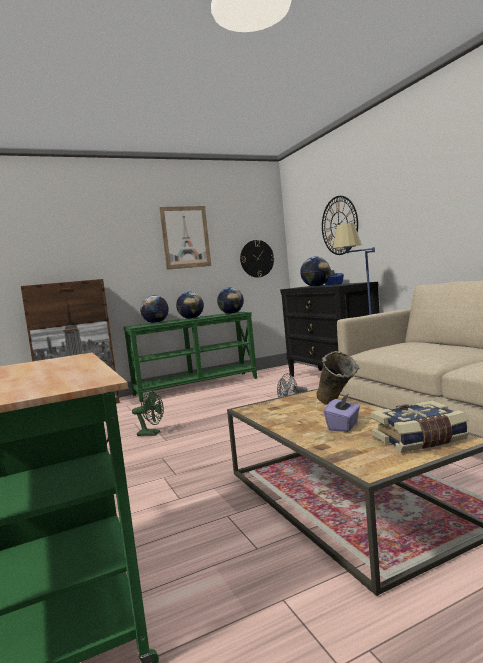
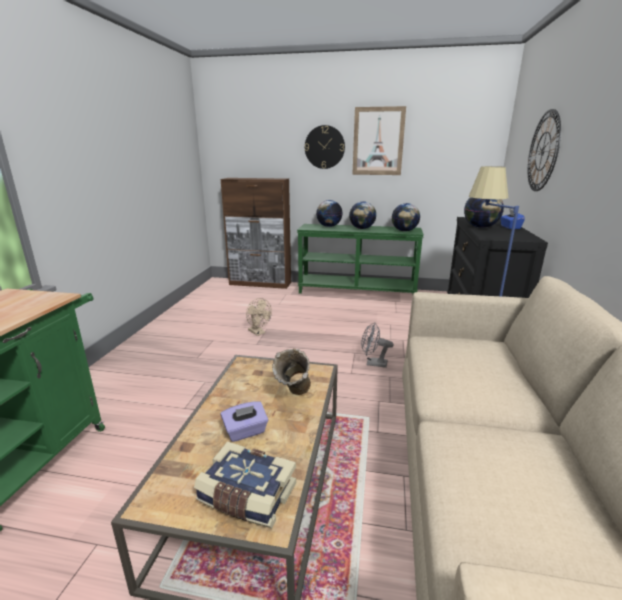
camera: 35 degrees right, 15 degrees up
(152, 434) = (258, 332): green fan -> beige fan
(257, 258) = (459, 171): wall clock -> wall clock (324, 147)

